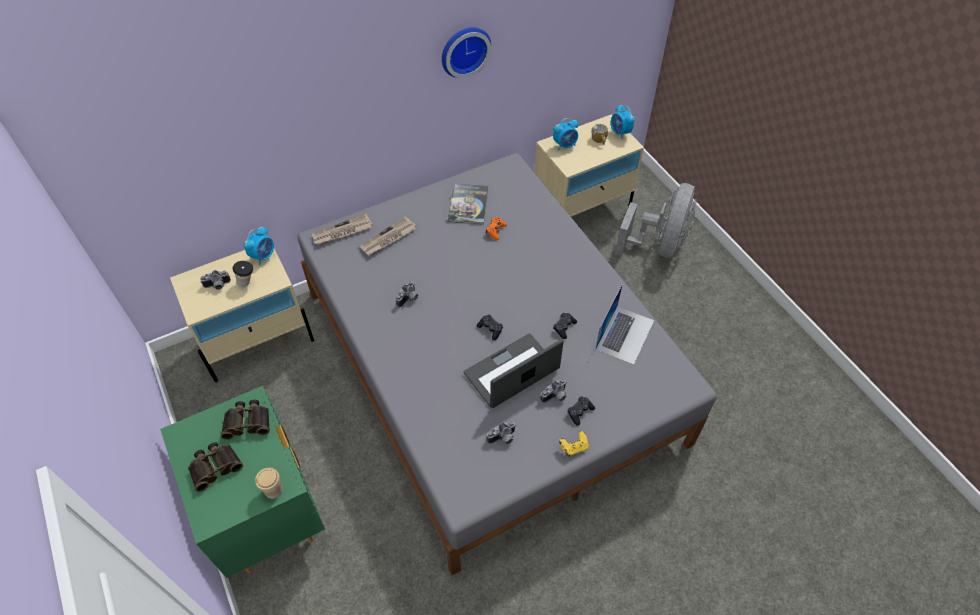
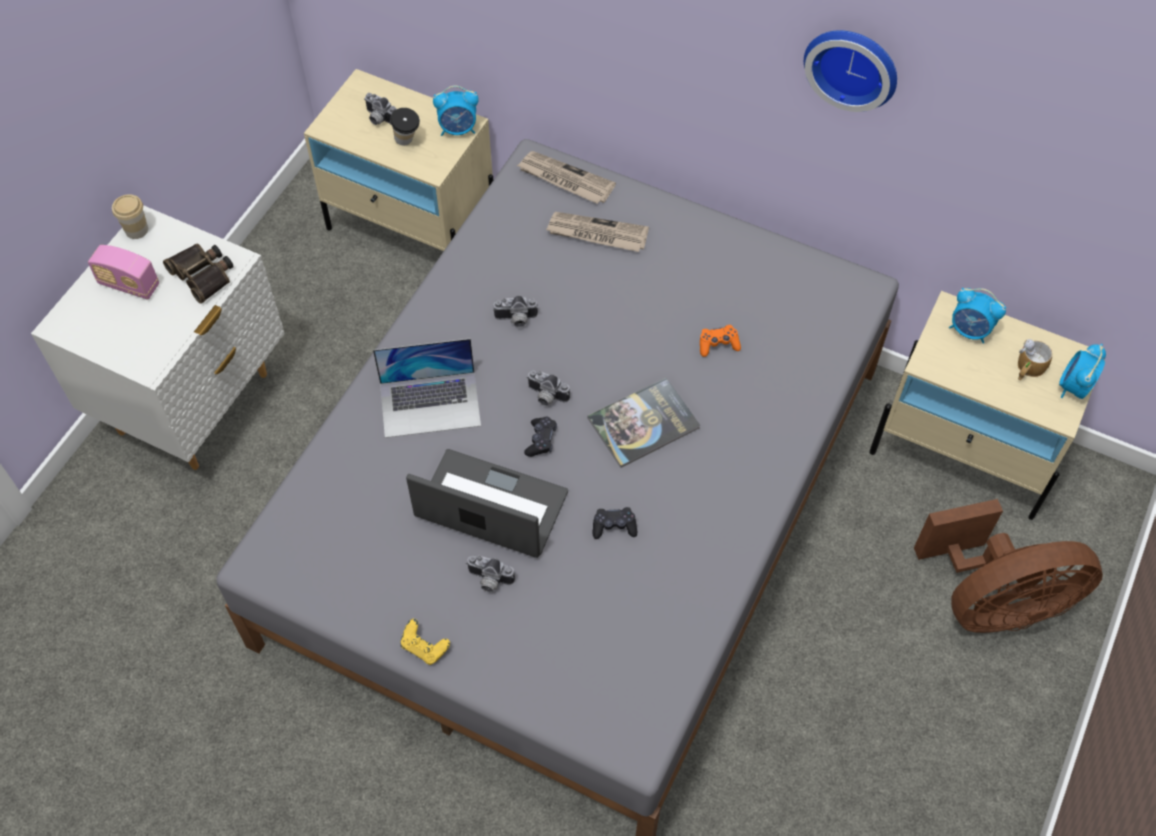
camera: 55 degrees right, 5 degrees up
(215, 466) = (129, 285): binoculars -> radio
(267, 516) = (195, 404): green nightstand -> white nightstand
(273, 490) = (135, 358): cup -> cup (136, 230)
(468, 204) = (737, 283): book -> book (643, 423)
(503, 439) = (380, 556): camera -> camera (546, 396)
(580, 412) = (486, 624): black game controller -> none
(624, 334) = (663, 611): laptop -> laptop (430, 404)
(659, 245) = (994, 602): grey fan -> brown fan

